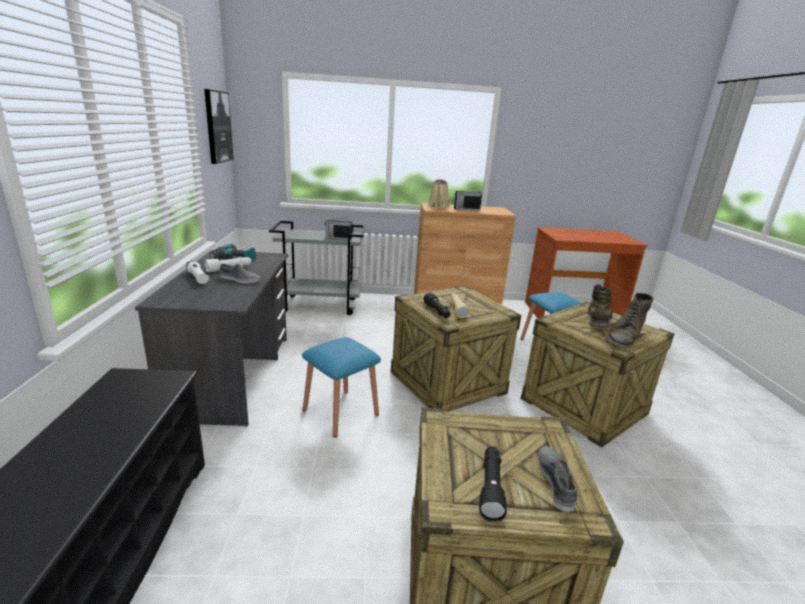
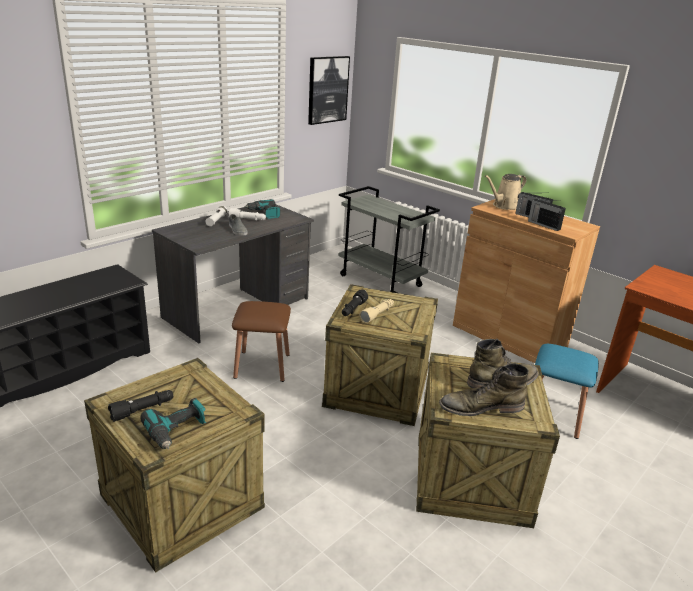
camera: 45 degrees right, 5 degrees up
(338, 238) = (397, 216): radio -> radio (543, 225)
(340, 412) = (262, 366): blue stool -> brown stool
(556, 480) = (177, 431): grey shoe -> power drill

